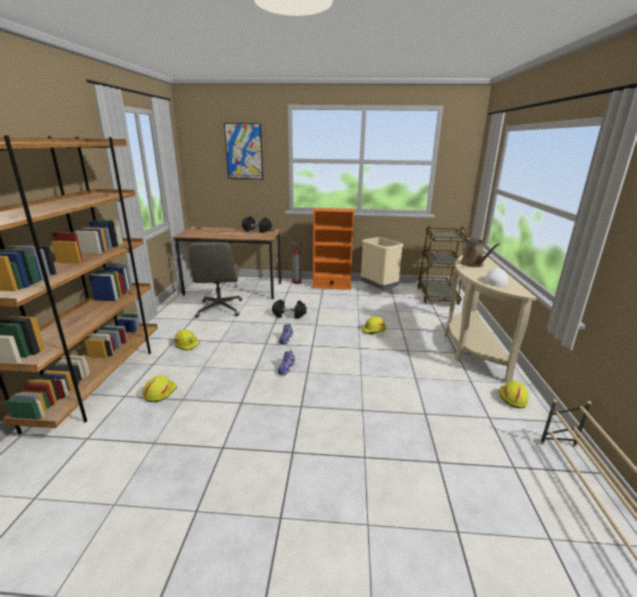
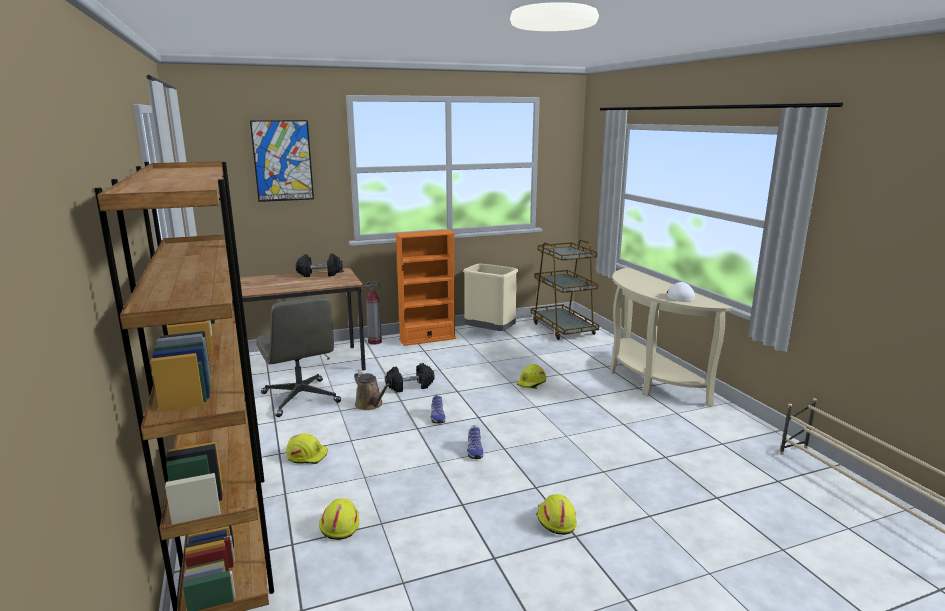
camera: 25 degrees left, 5 degrees down
(473, 264) = (637, 282): brown watering can -> brown watering can (370, 405)
(511, 398) = (725, 420): yellow hard hat -> yellow hard hat (555, 520)

